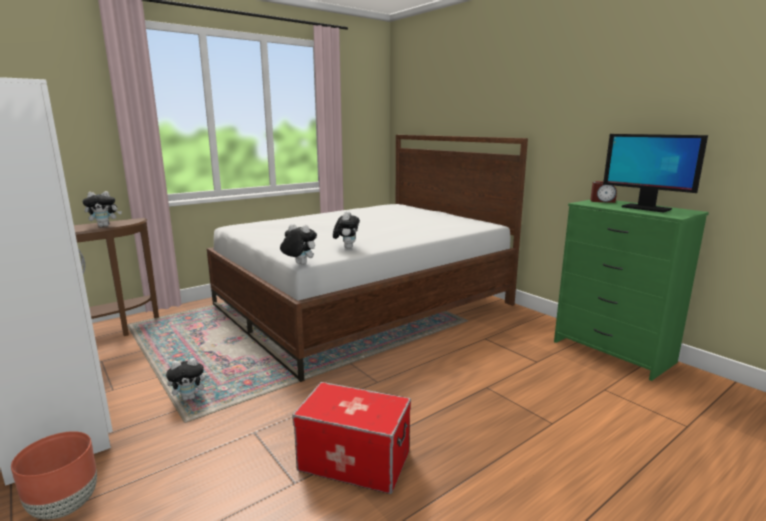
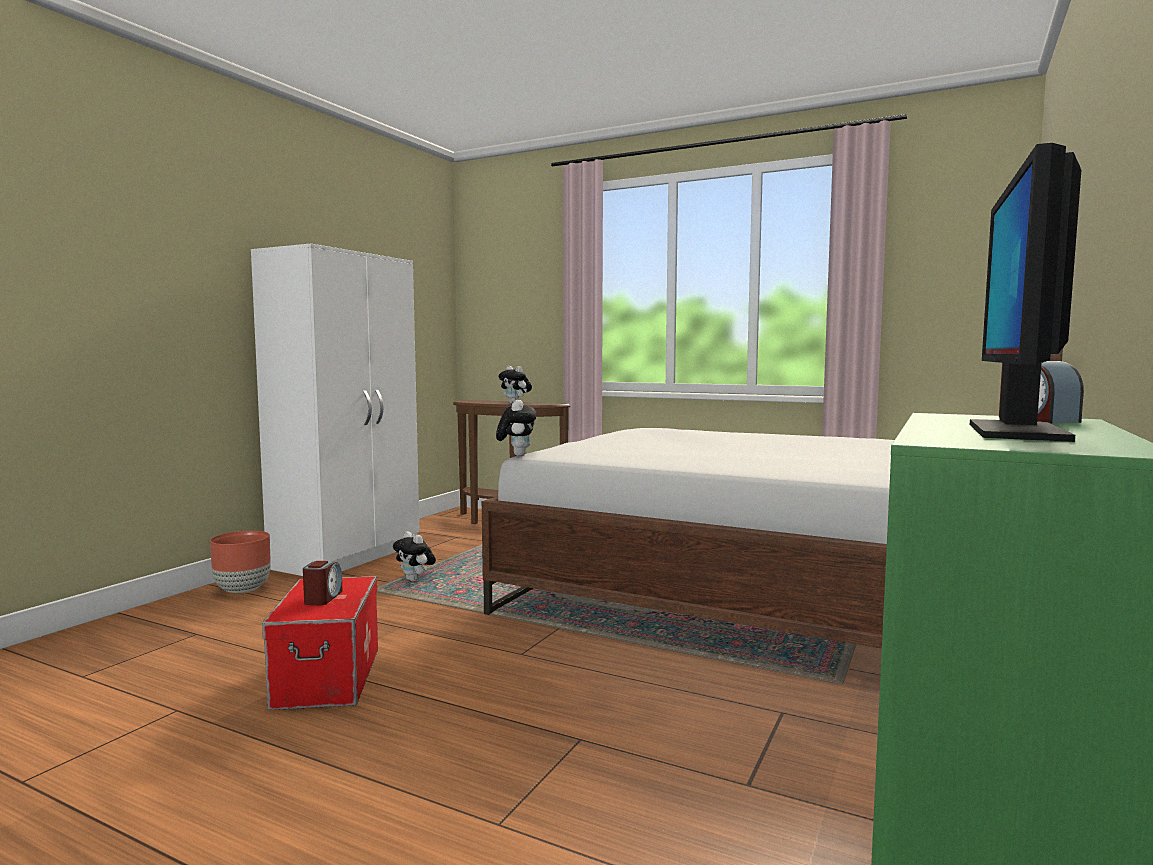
camera: 65 degrees right, 10 degrees down
(346, 247) = (616, 456): plush toy -> none
(356, 406) = (323, 598): none -> alarm clock

